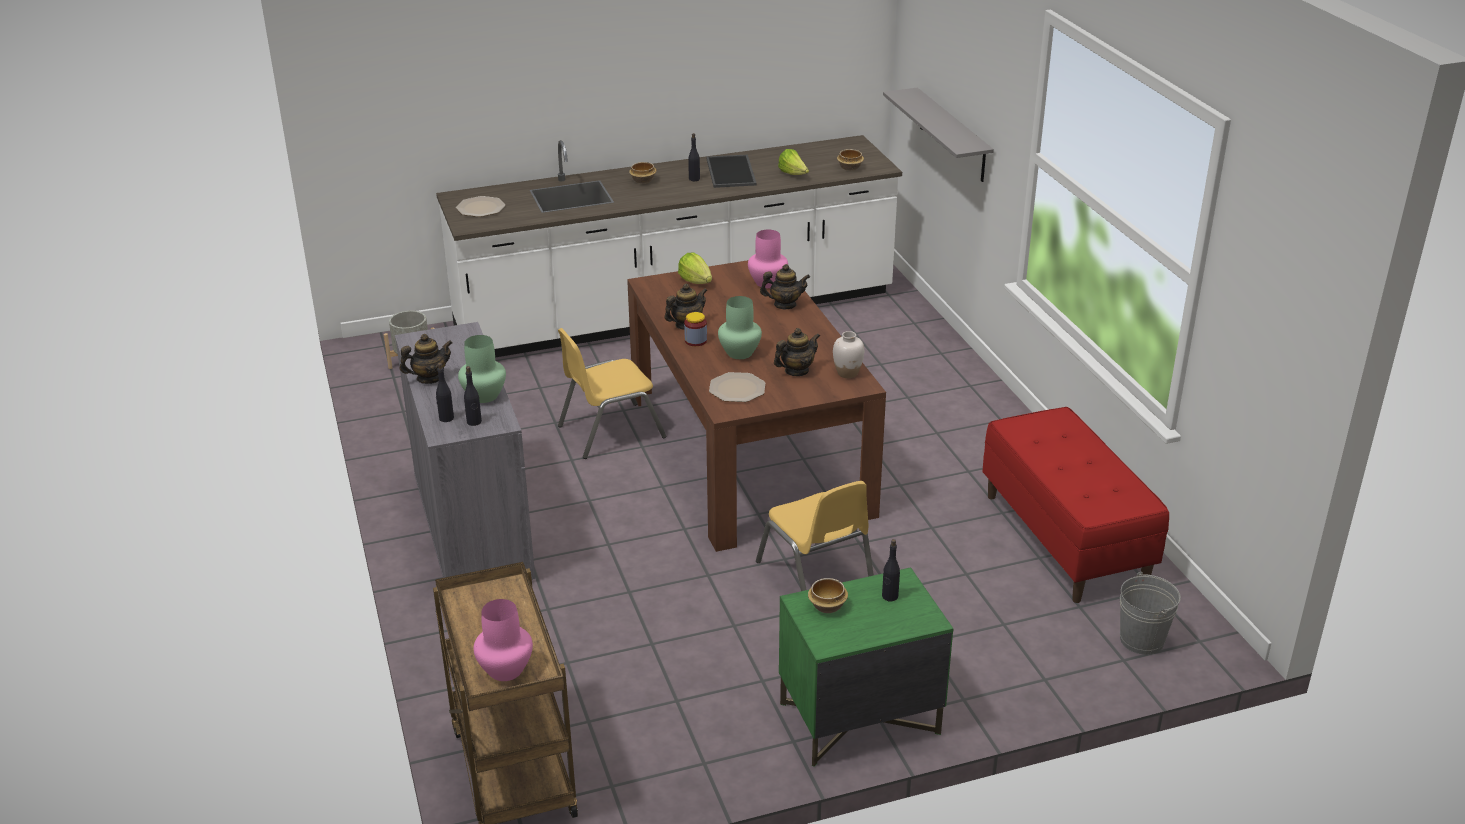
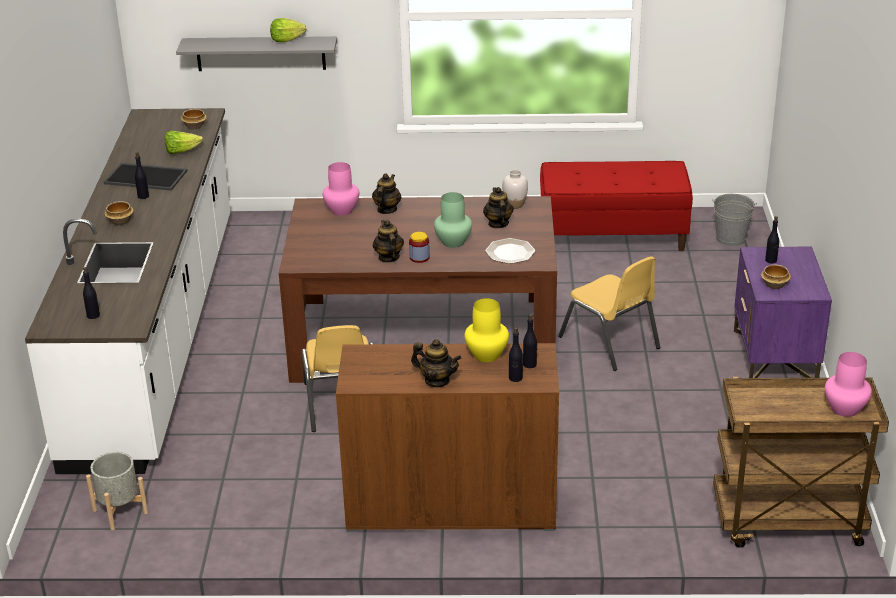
camera: 70 degrees left, 0 degrees up
(429, 378) = (437, 381): teapot -> teapot turned 120 degrees clockwise
(473, 527) = (451, 505): grey cabinet -> brown cabinet
(480, 208) = (93, 315): plate -> black bottle
(483, 396) = (487, 355): green vase -> yellow vase
(695, 281) = (312, 241): lettuce -> lettuce (286, 40)
(816, 577) = (609, 342): yellow chair -> yellow chair turned 60 degrees clockwise
(858, 719) = (775, 358): green nightstand -> purple nightstand

